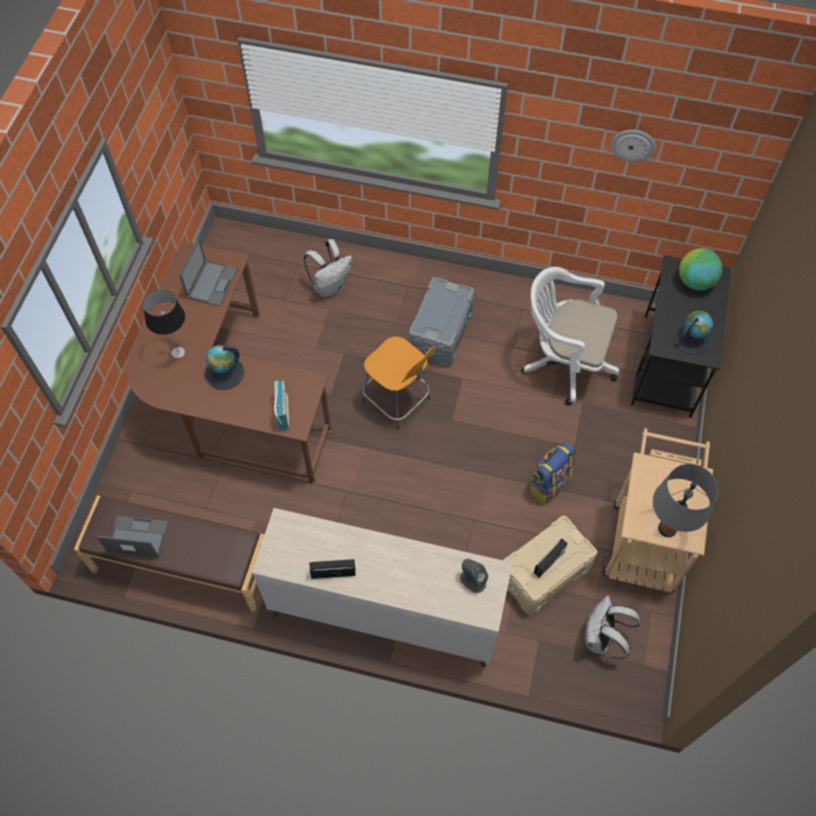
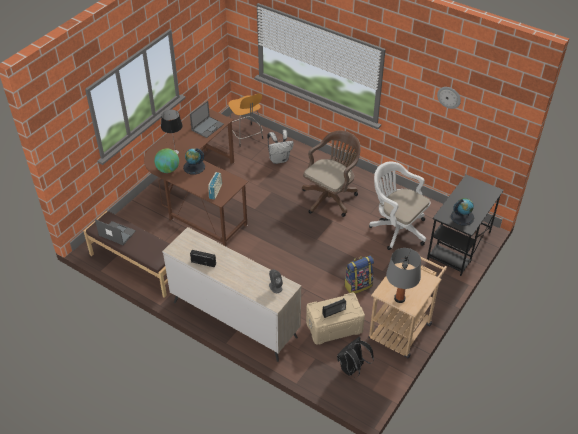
camera: 20 degrees right, 15 degrees down
(398, 401) = (290, 222): orange stool -> orange stool (246, 136)
(441, 334) = (331, 197): grey storage box -> brown office chair
(601, 639) = (352, 369): white backpack -> black backpack
(695, 281) = (478, 191): globe -> globe (168, 169)

